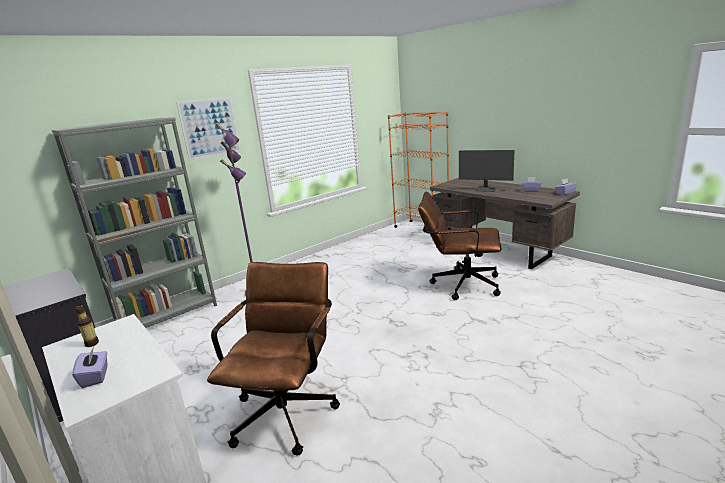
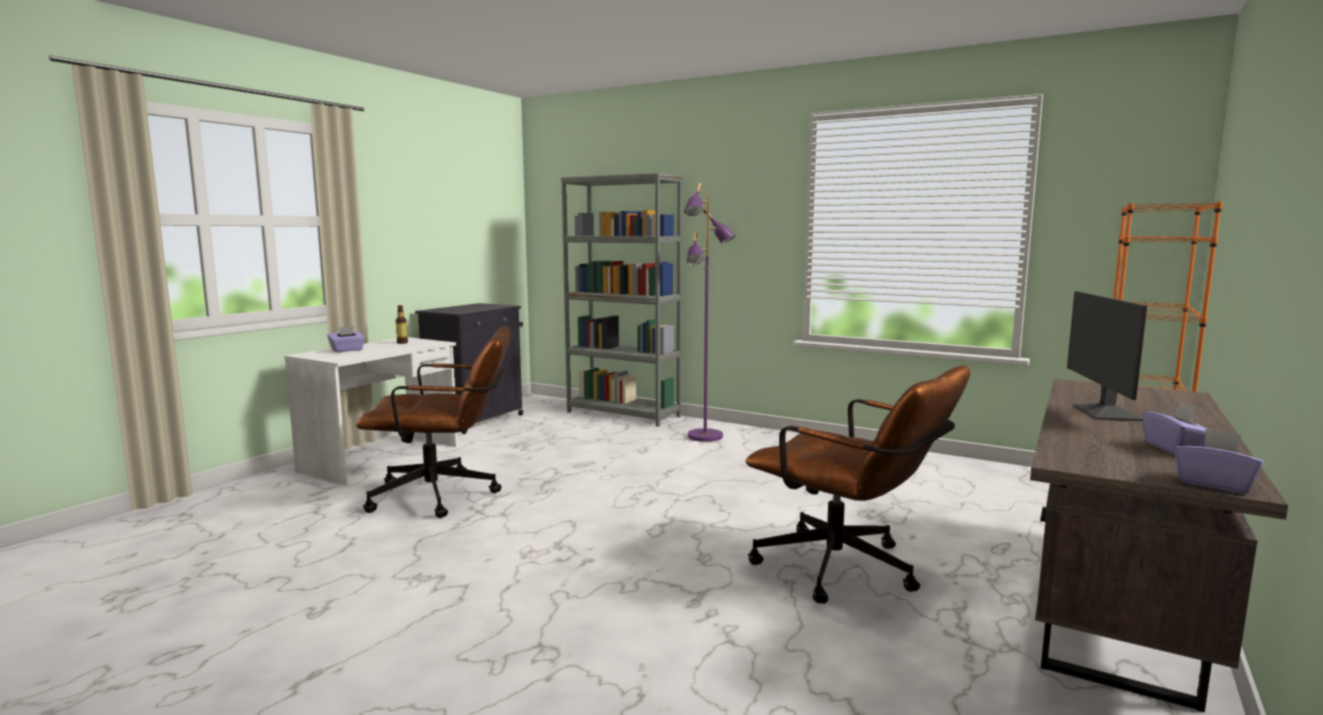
camera: 70 degrees right, 10 degrees down
(210, 127) = (738, 195): picture -> none
(460, 284) = (848, 572): brown office chair -> brown office chair turned 135 degrees clockwise

